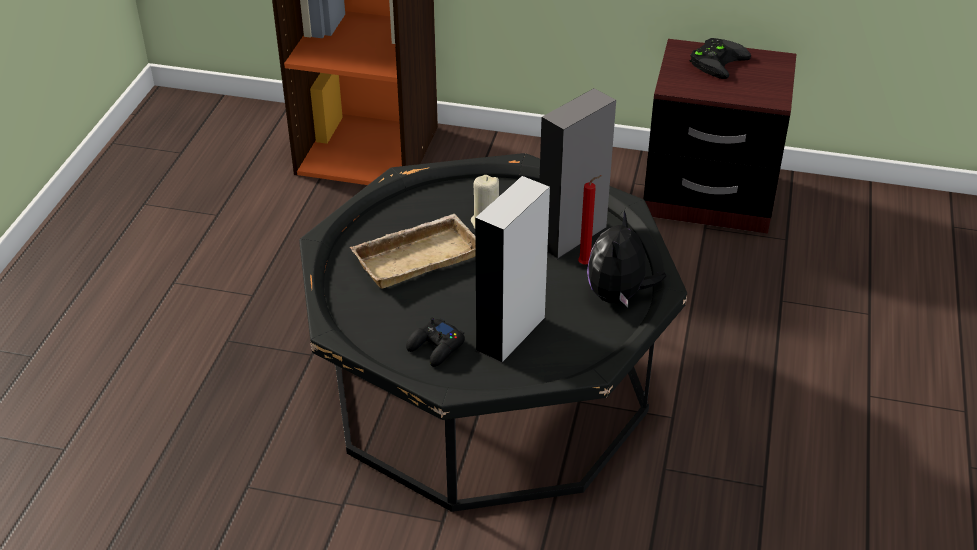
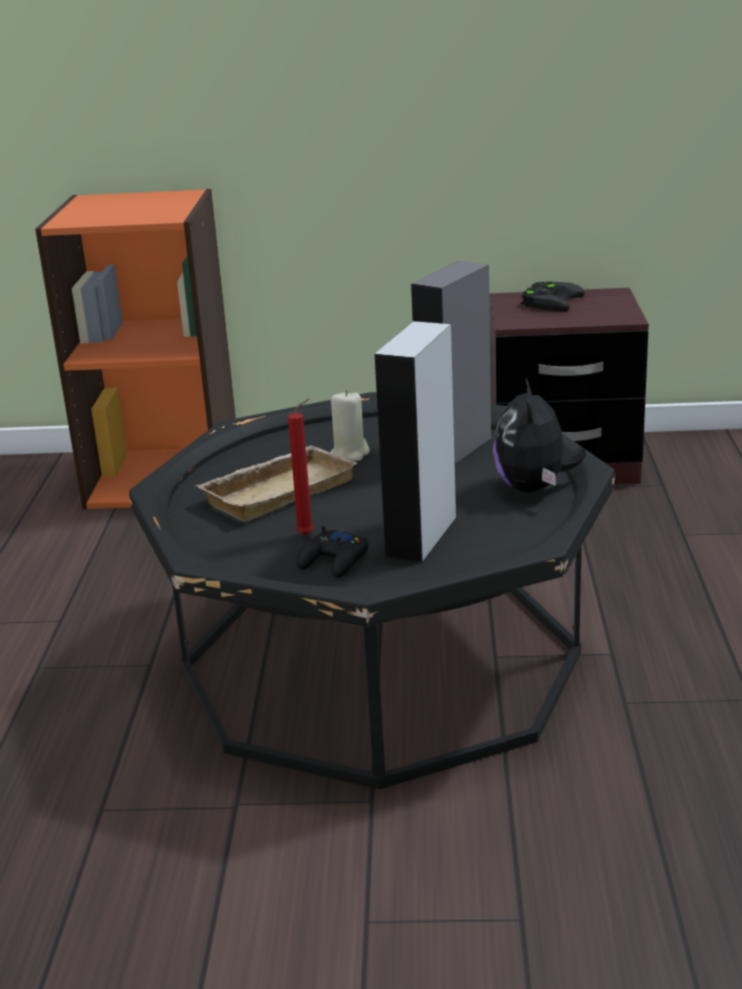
camera: 10 degrees left, 15 degrees down
(587, 264) = (483, 469): red candle -> red candle (308, 534)

